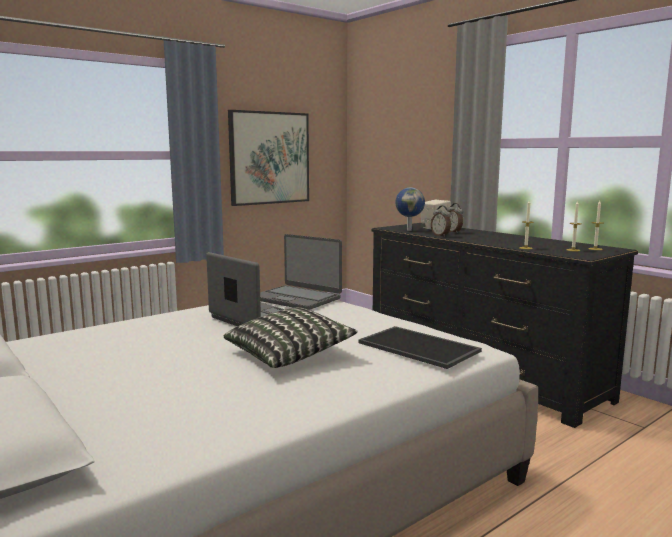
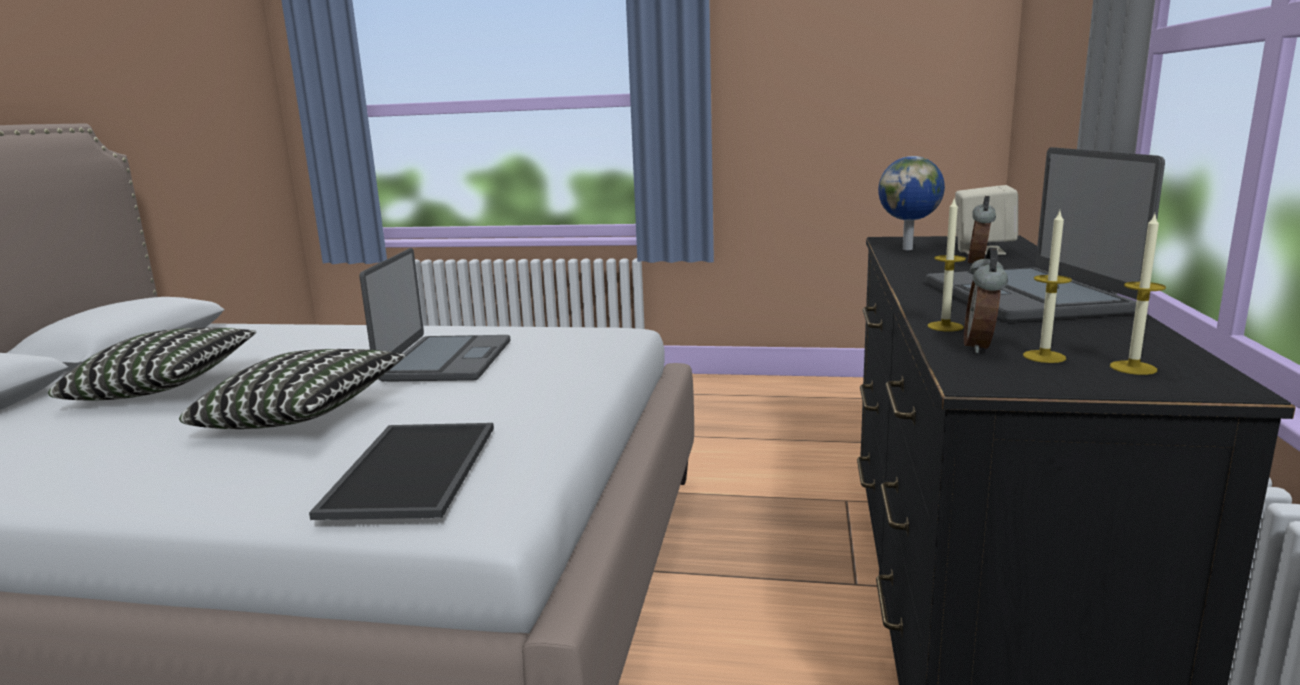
camera: 50 degrees right, 5 degrees up
(127, 377) = (165, 389): none -> pillow
(269, 158) = (823, 98): picture -> none
(297, 298) = (579, 342): laptop -> laptop (1026, 297)
(441, 235) = (909, 268): alarm clock -> alarm clock (981, 347)

